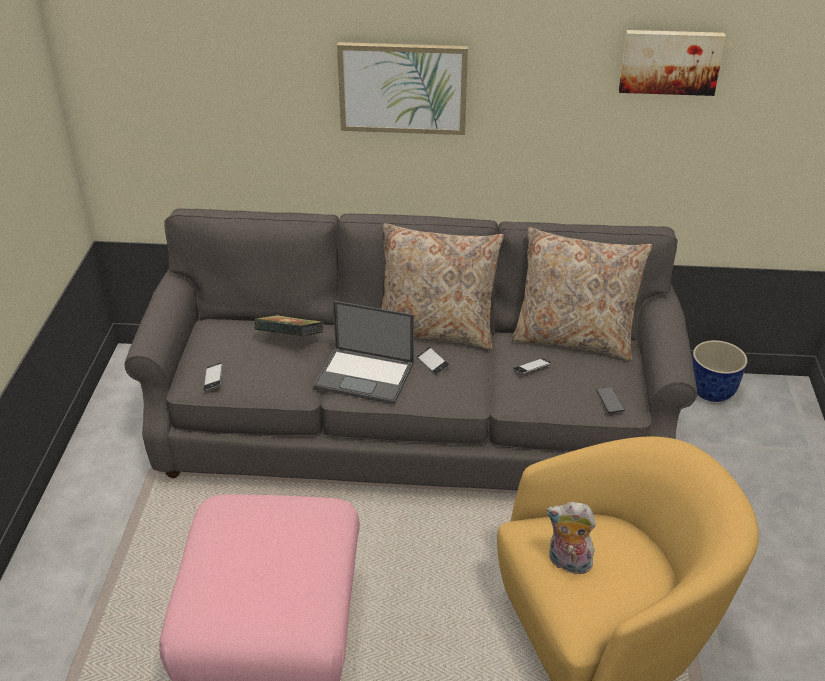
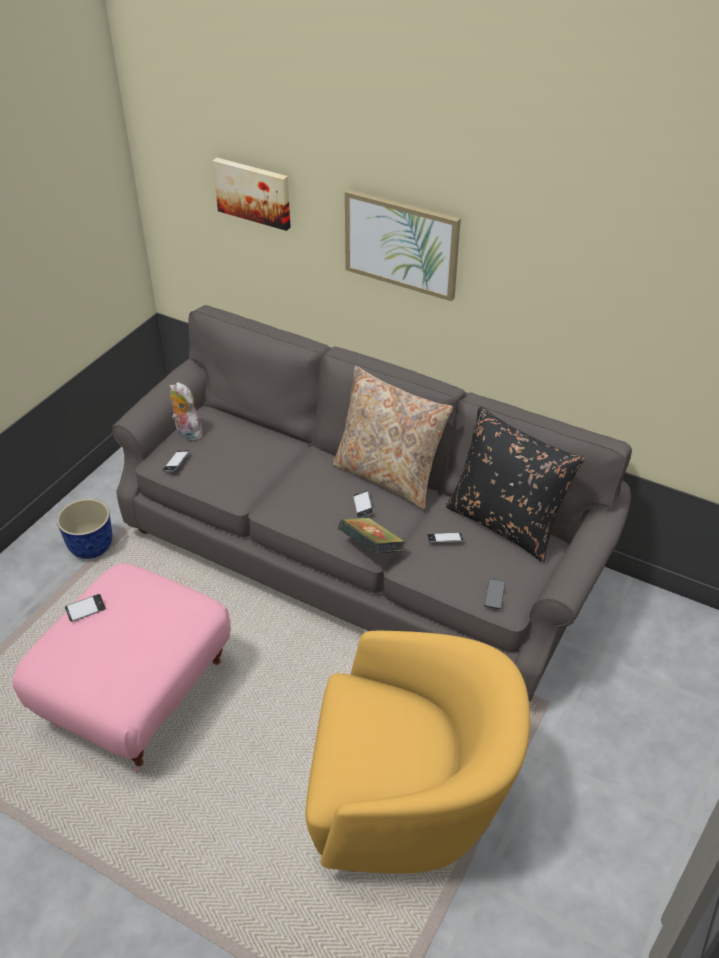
camera: 25 degrees right, 5 degrees up
(209, 552) = (86, 610): none -> phone
(290, 340) = (258, 447): book -> book (371, 548)
(366, 375) = (299, 499): laptop -> none
(567, 563) = (357, 731): plush toy -> plush toy (186, 433)
(574, 338) = (505, 523): beige pillow -> black pillow
(670, 61) = (654, 278): picture -> picture (254, 192)
(712, 392) = (663, 615): planter -> planter (92, 547)

